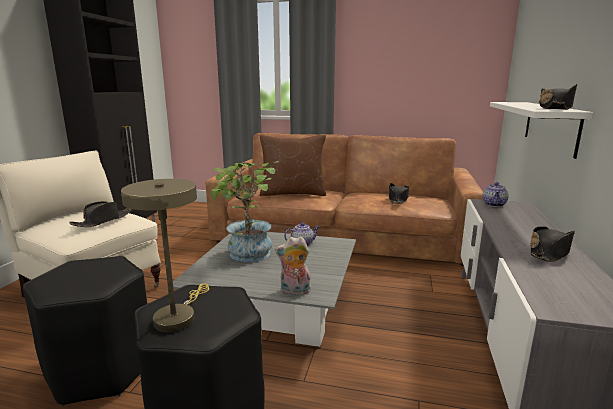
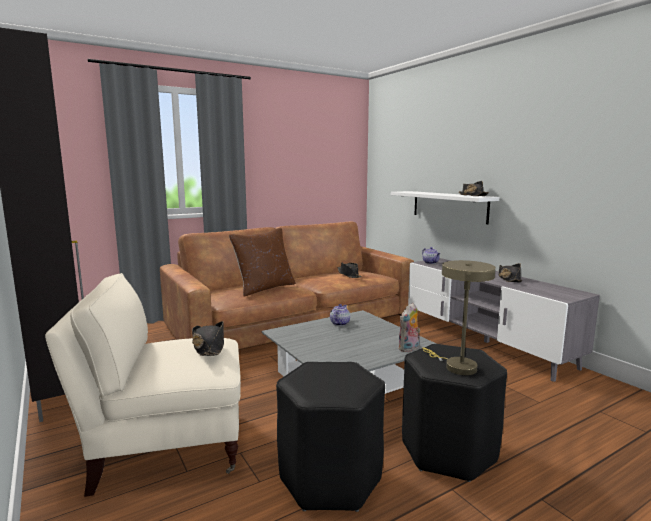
camera: 45 degrees left, 5 degrees down
(247, 255) = (325, 343): potted plant -> none

